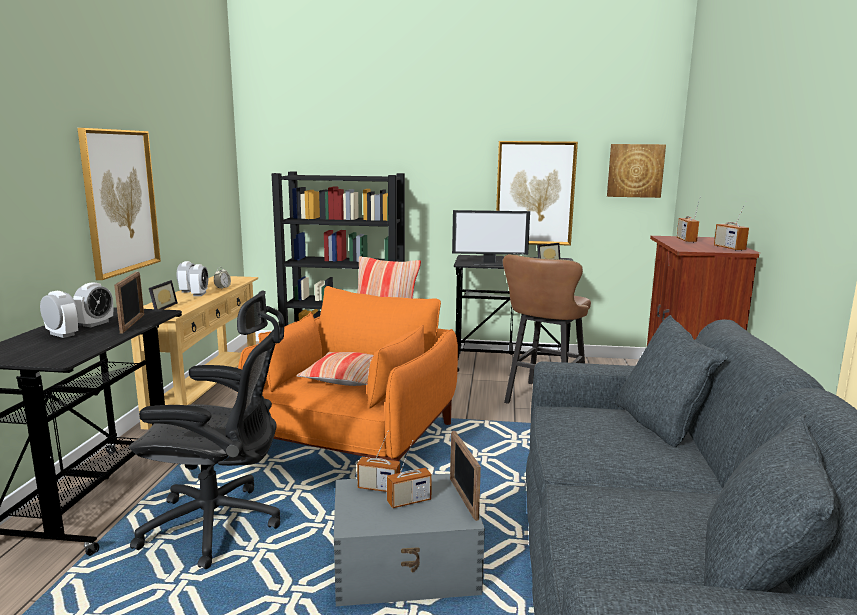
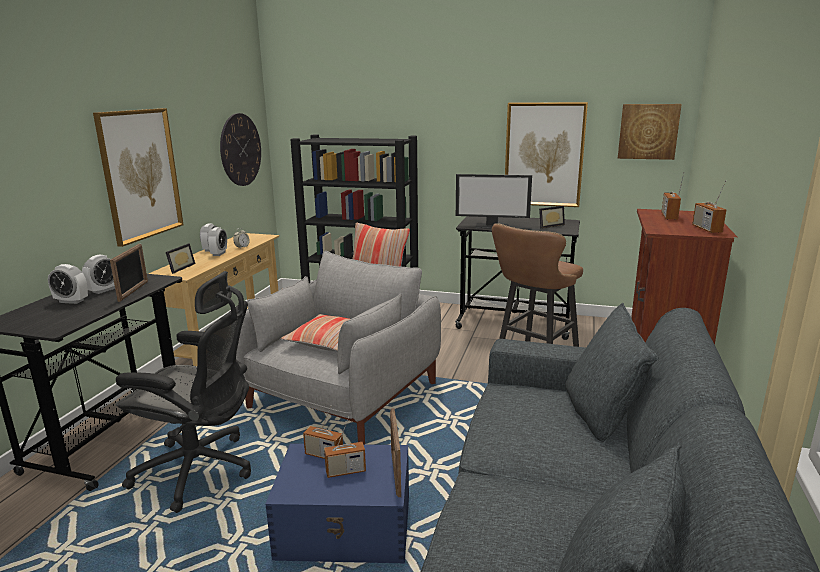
camera: 10 degrees right, 5 degrees up
(62, 334) = (71, 301): alarm clock -> alarm clock turned 150 degrees clockwise
(213, 185) = (240, 150): none -> wall clock
(356, 441) = (343, 395): orange armchair -> grey armchair
(406, 567) = (346, 528): grey storage box -> blue storage box

